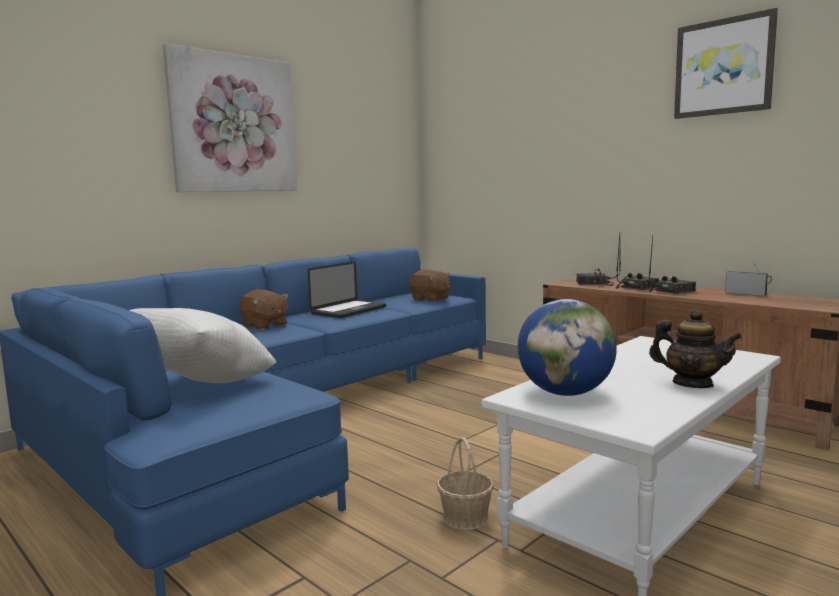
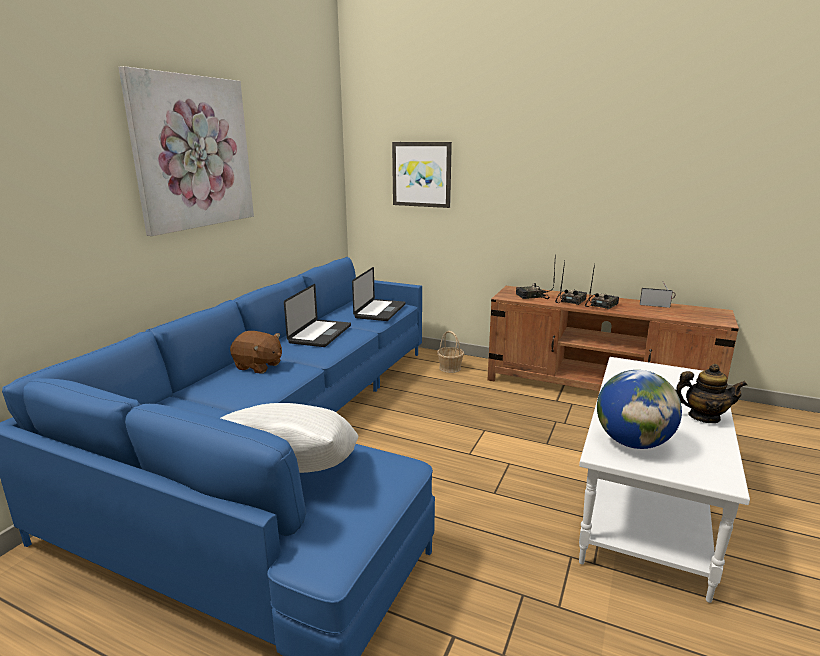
camera: 20 degrees left, 10 degrees up
(430, 299) = (380, 311): brown plush toy -> laptop
(465, 517) = (531, 538): basket -> basket (450, 368)
(723, 67) = (646, 119): picture -> picture (422, 174)

